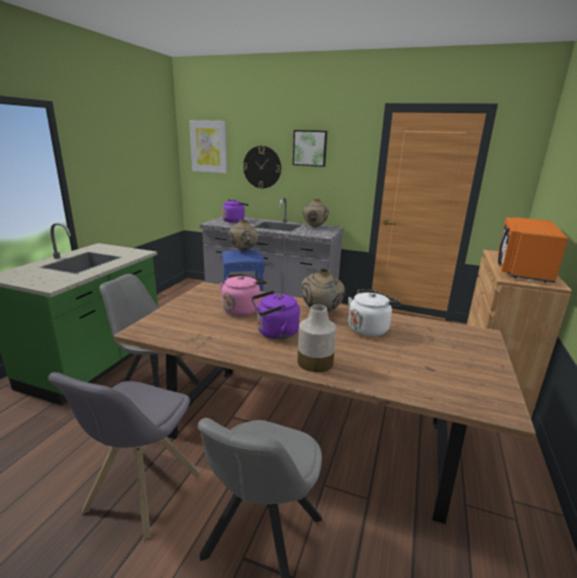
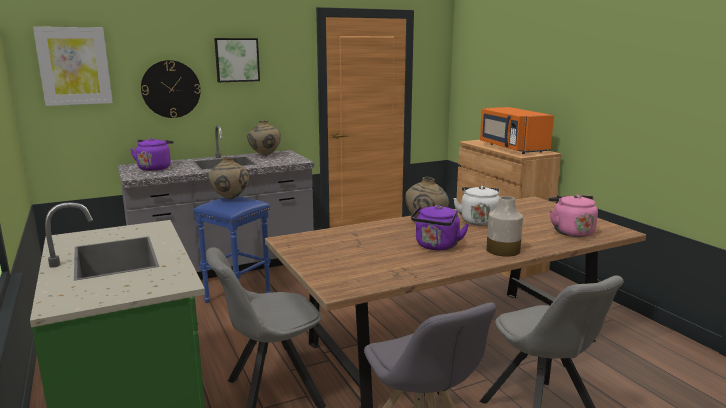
camera: 45 degrees left, 5 degrees down
(242, 309) = (368, 242): pink kettle -> pink kettle (571, 232)

